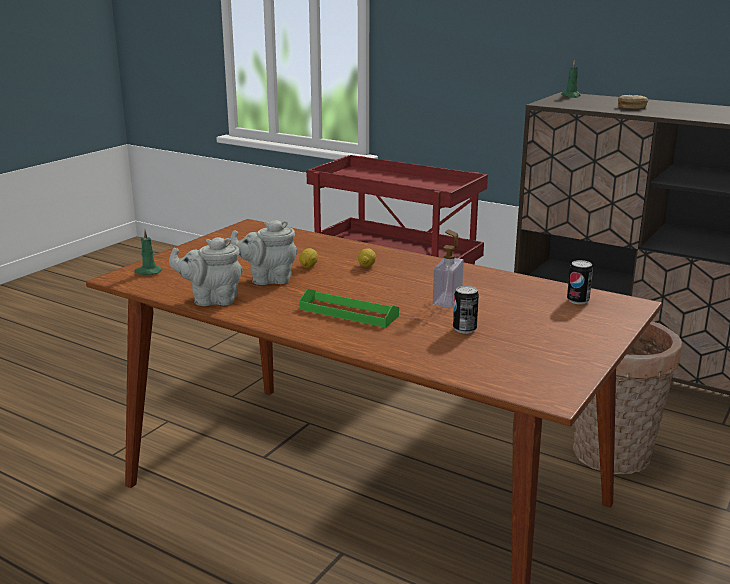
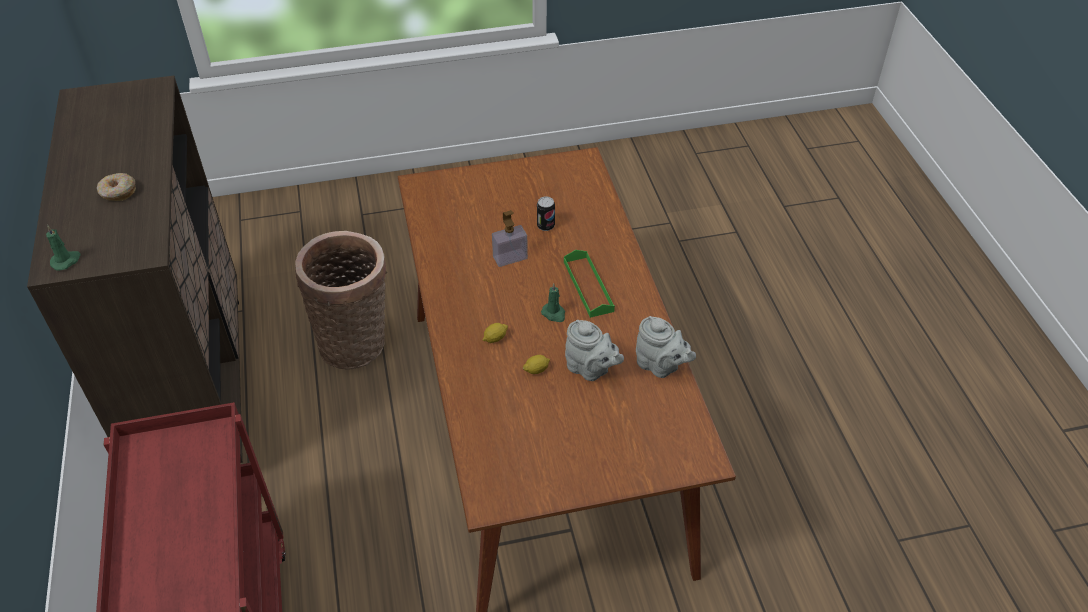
camera: 135 degrees left, 25 degrees up
(148, 272) = (672, 455): green candle -> green candle (554, 314)
(578, 300) = (439, 206): can -> none

